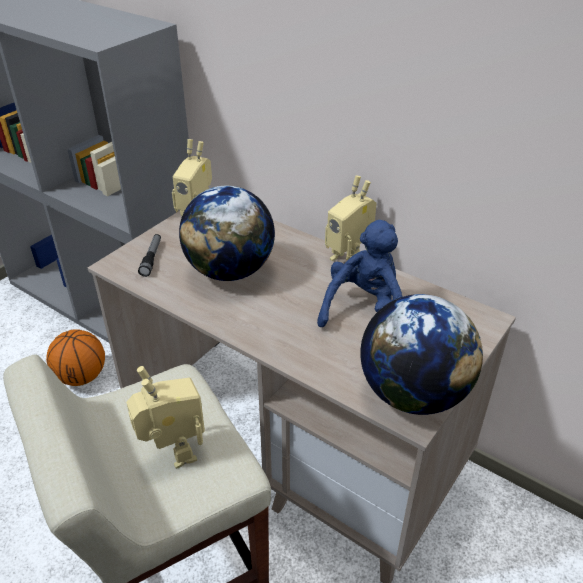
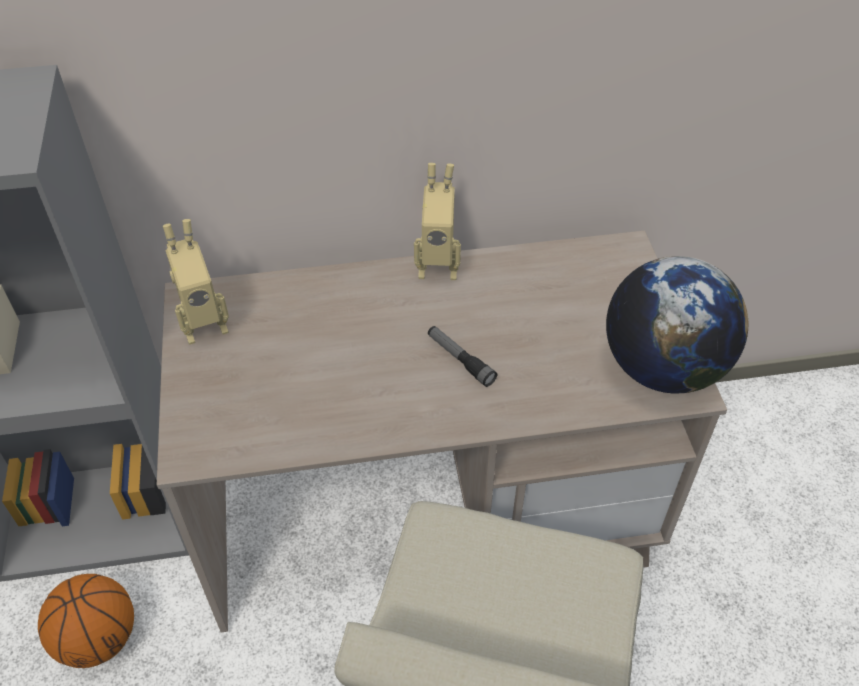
camera: 45 degrees left, 10 degrees up
(151, 258) = (223, 414): flashlight -> flashlight (460, 360)
(173, 453) = (532, 600): toy robot -> none
(230, 271) = (337, 365): globe -> none
(364, 312) = (525, 316): blue plush toy -> none

